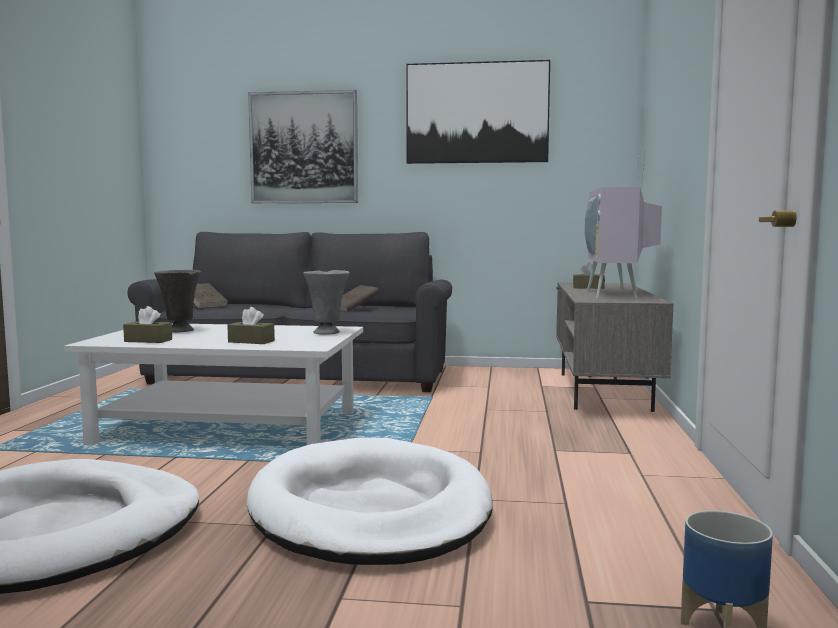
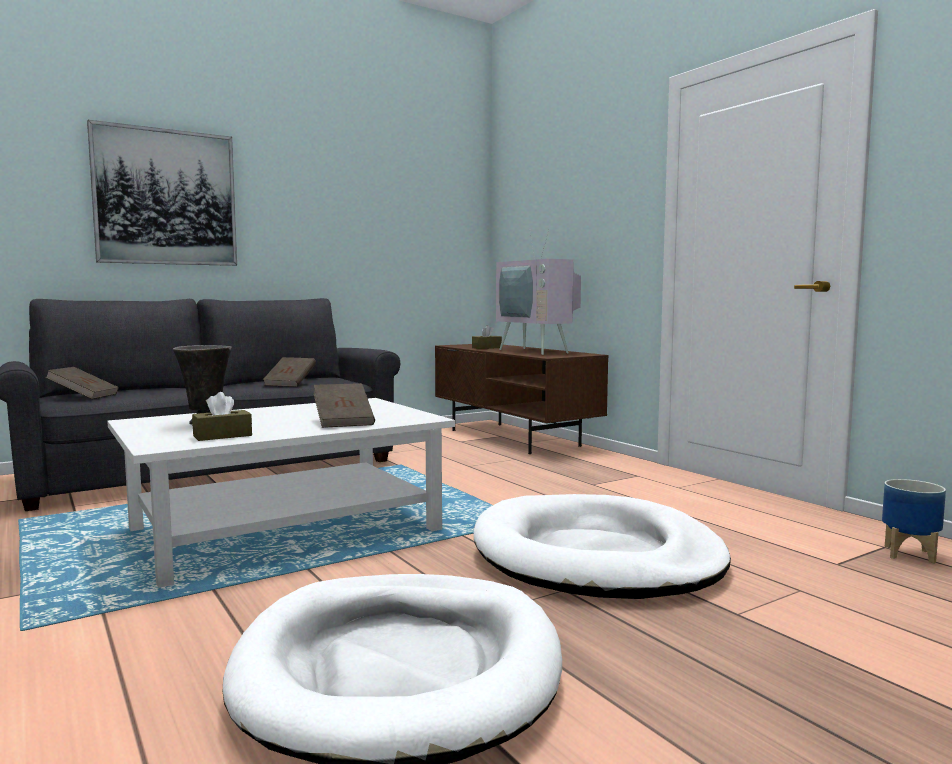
camera: 40 degrees left, 0 degrees up
(251, 341) = (344, 421): brown tissue box -> brown book
(327, 333) = (375, 406): grey vase -> none
(477, 113) = (358, 178): picture -> none
(604, 391) = (514, 438): grey tv stand -> brown tv stand

